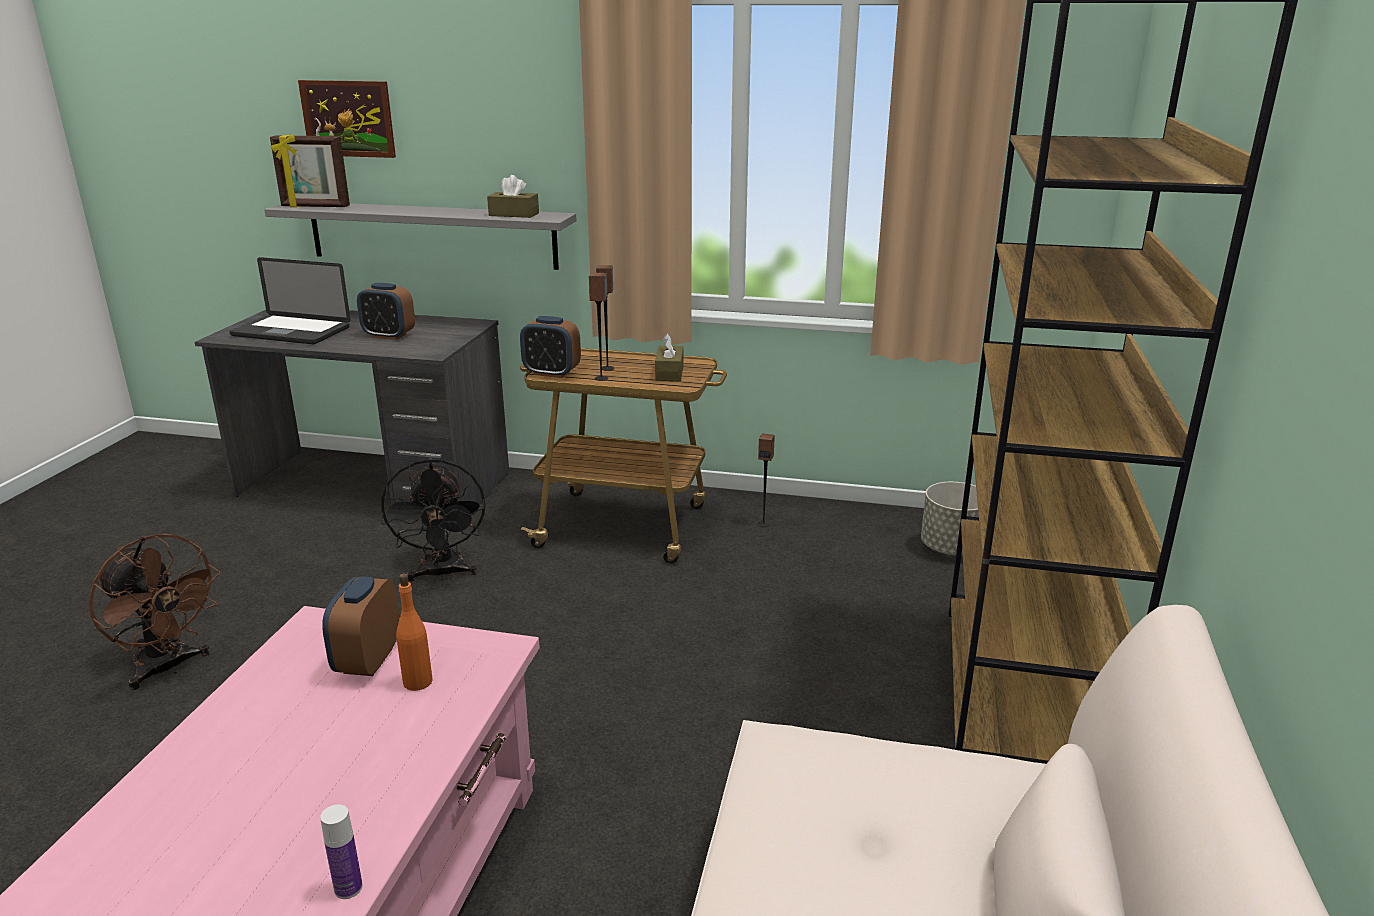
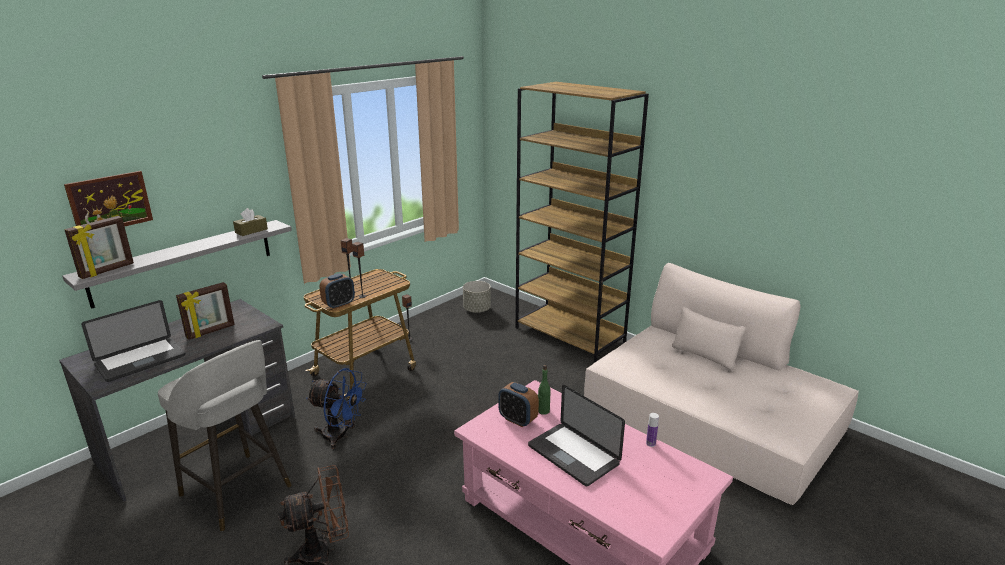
camera: 60 degrees left, 0 degrees up
(260, 769) = (573, 455): none -> laptop
(277, 553) = (237, 492): none -> grey stool
(389, 336) = (211, 331): alarm clock -> picture frame
(417, 682) = (543, 411): orange bottle -> green bottle
(442, 574) = (340, 436): black fan -> blue fan
(669, 373) = (379, 281): brown tissue box -> none

